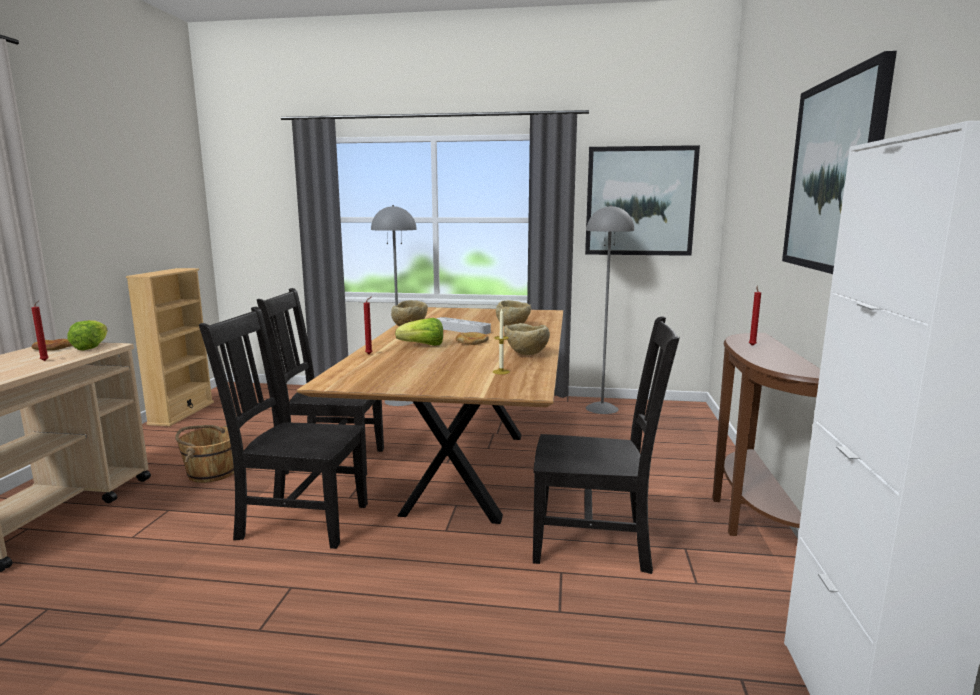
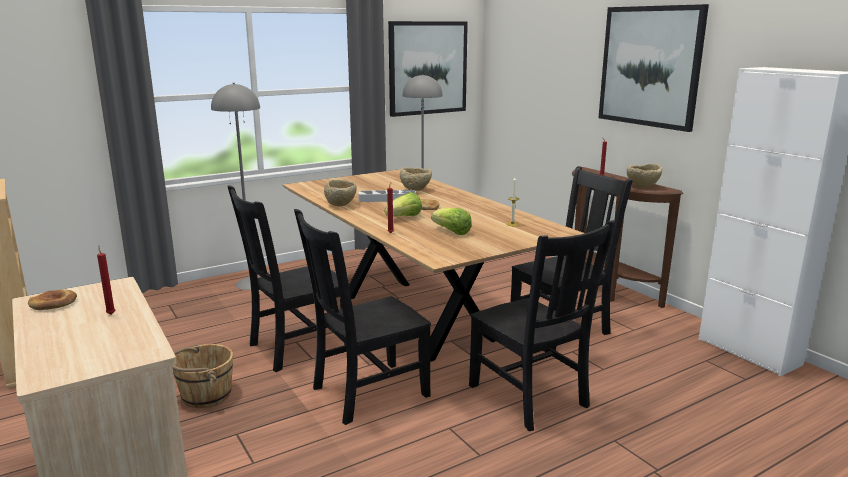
camera: 40 degrees left, 5 degrees up
(91, 347) = (100, 291): lettuce -> lettuce (451, 232)
(415, 599) = (530, 398): none -> black chair
(525, 355) = (490, 209): beige bowl -> beige bowl (642, 187)

